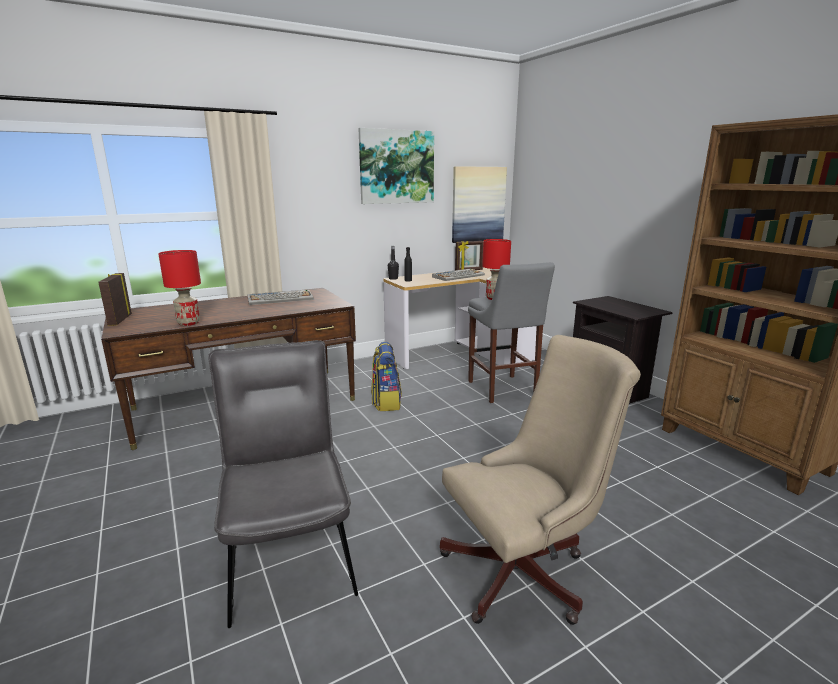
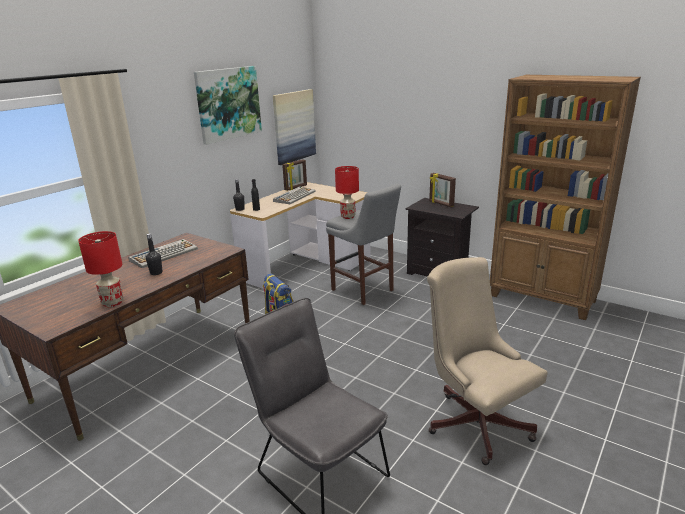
camera: 25 degrees left, 5 degrees up
(119, 320) = (27, 316): picture frame -> picture frame (441, 204)
(254, 310) = (156, 273): none -> black bottle
(524, 571) = (475, 421): beige office chair -> beige office chair turned 75 degrees counterclockwise

